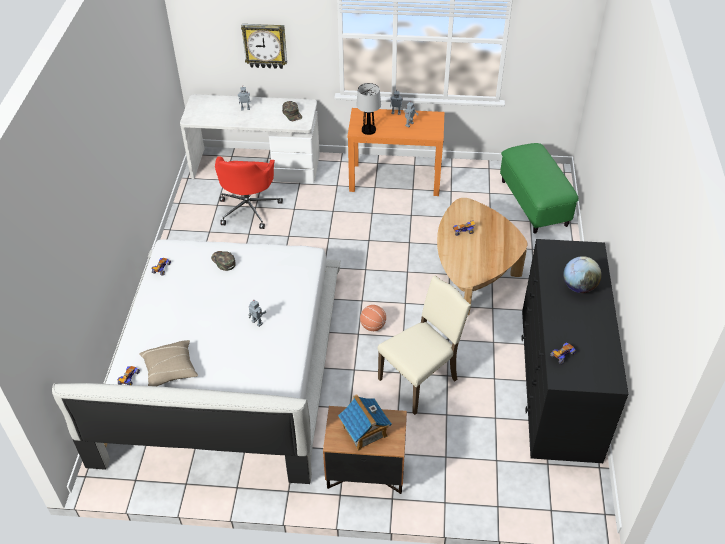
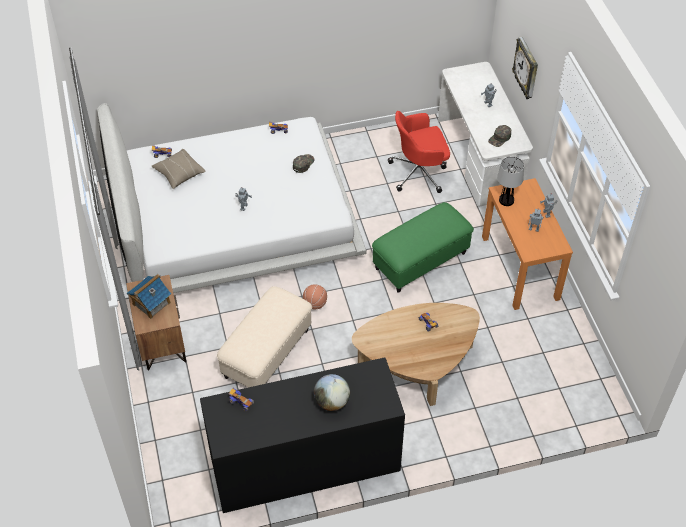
camera: 70 degrees right, 5 degrees up
(420, 379) = (267, 354): beige chair -> beige ottoman
(534, 203) = (549, 396): green ottoman -> green ottoman (421, 261)

